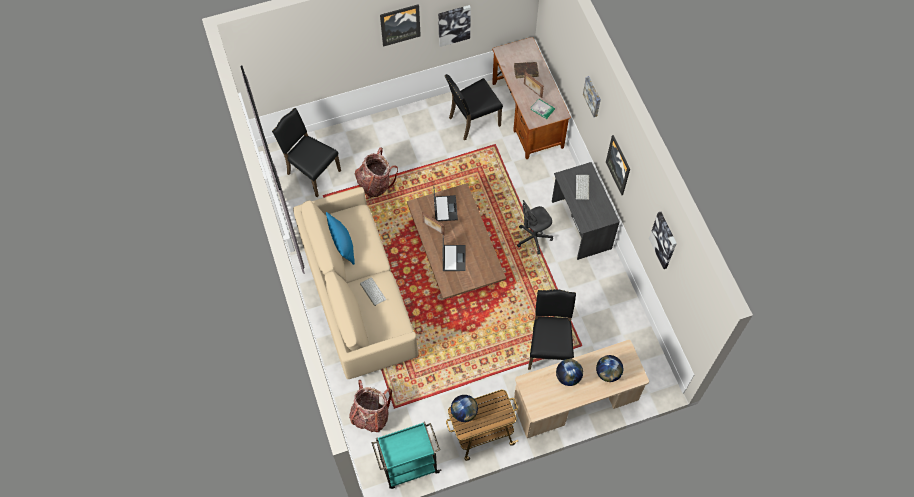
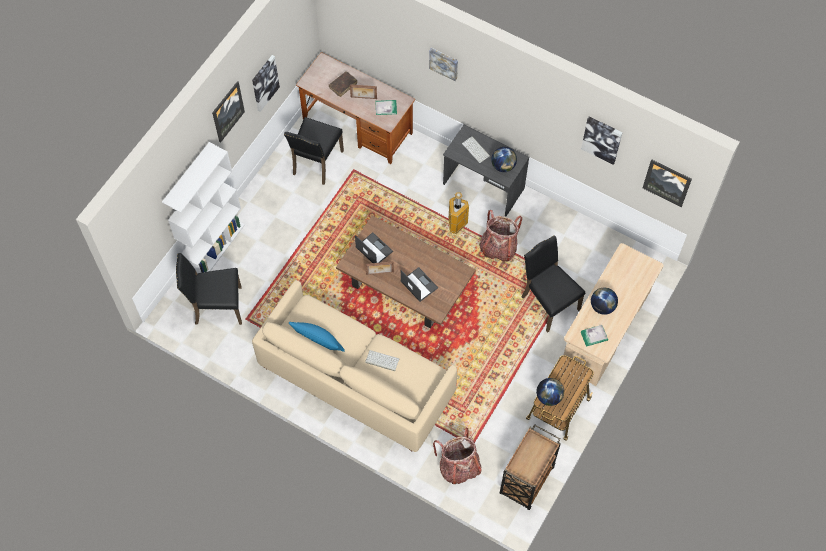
camera: 40 degrees left, 0 degrees up
(348, 130) = (215, 247): none -> white bookcase
(375, 183) = (282, 276): backpack -> backpack (498, 247)
(408, 466) = (526, 481): turquoise cart -> brown cart
(533, 238) = (456, 224): grey office chair -> trash can
(540, 394) = (594, 336): none -> book
(608, 373) = (628, 281): globe -> globe (503, 166)
(619, 165) = (508, 106): picture -> picture (667, 182)

